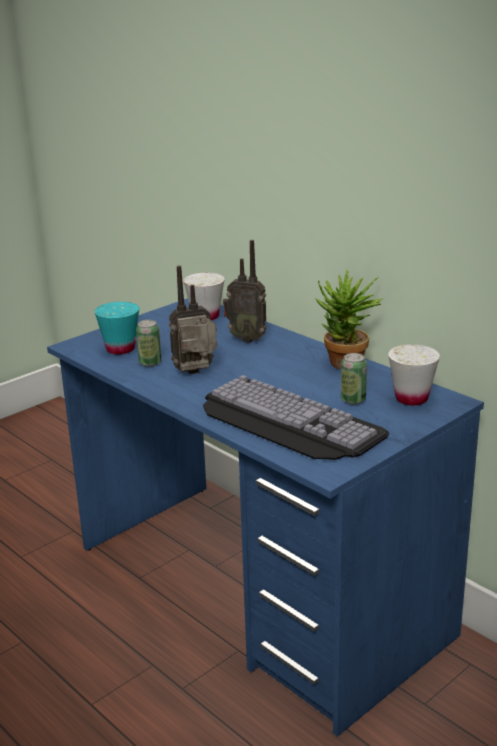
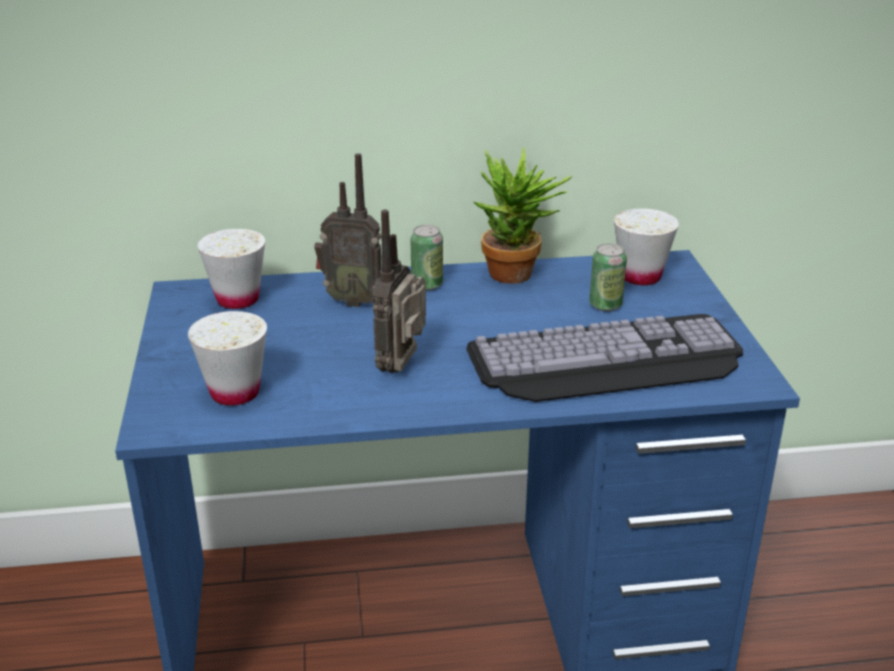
camera: 55 degrees left, 5 degrees up
(120, 349) = (235, 393): turquoise cup -> white cup
(150, 363) = (318, 387): can -> can (427, 285)
(247, 338) = (352, 300): radio -> radio turned 45 degrees clockwise

